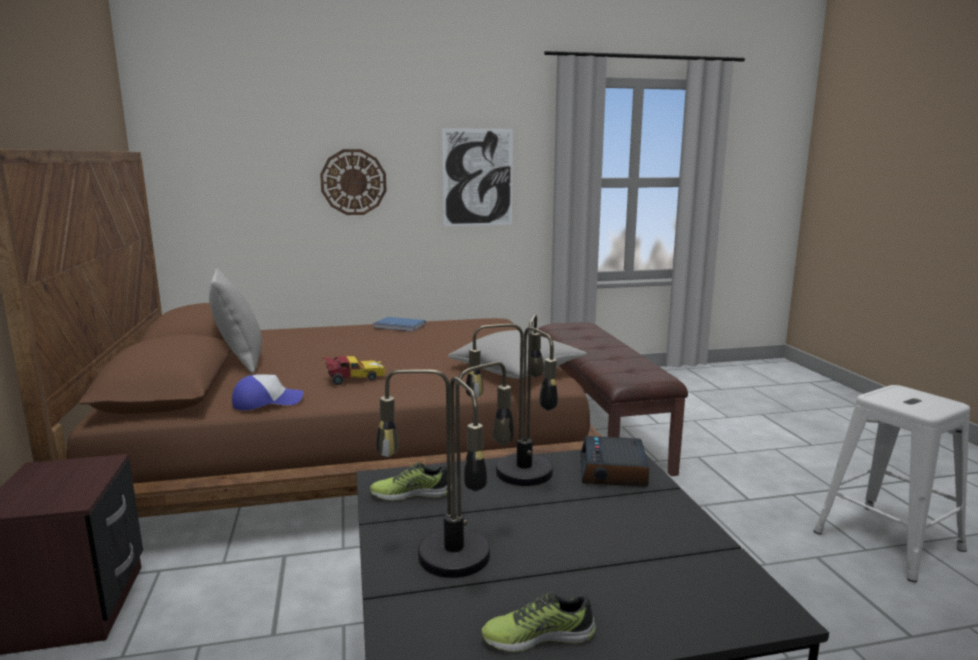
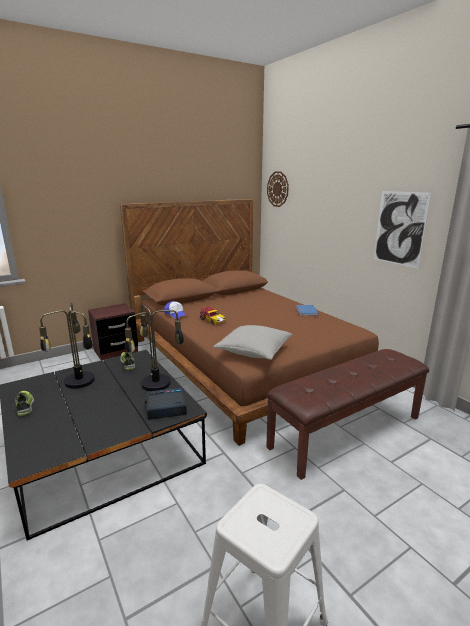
camera: 70 degrees right, 5 degrees up
(240, 360) = (221, 299): grey pillow -> none
(353, 182) = (332, 222): wall clock -> wall clock (278, 189)

